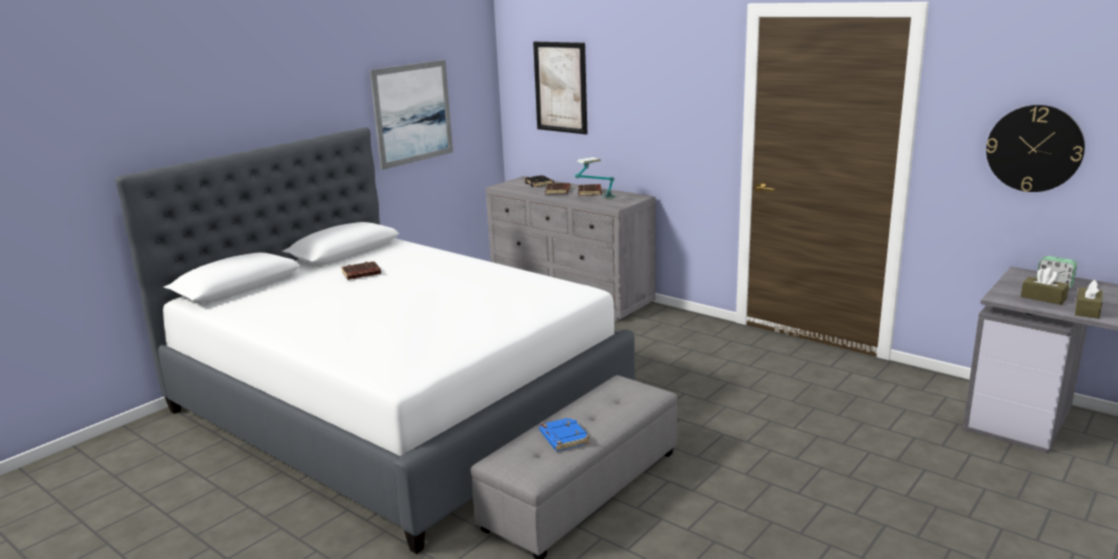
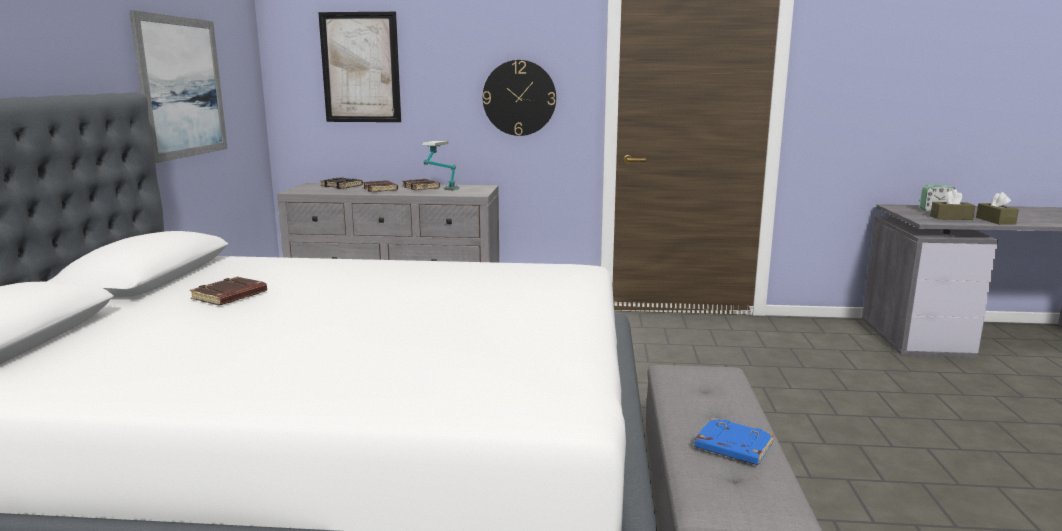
camera: 35 degrees left, 5 degrees down
(1034, 148) = (893, 94): wall clock -> wall clock (519, 98)

